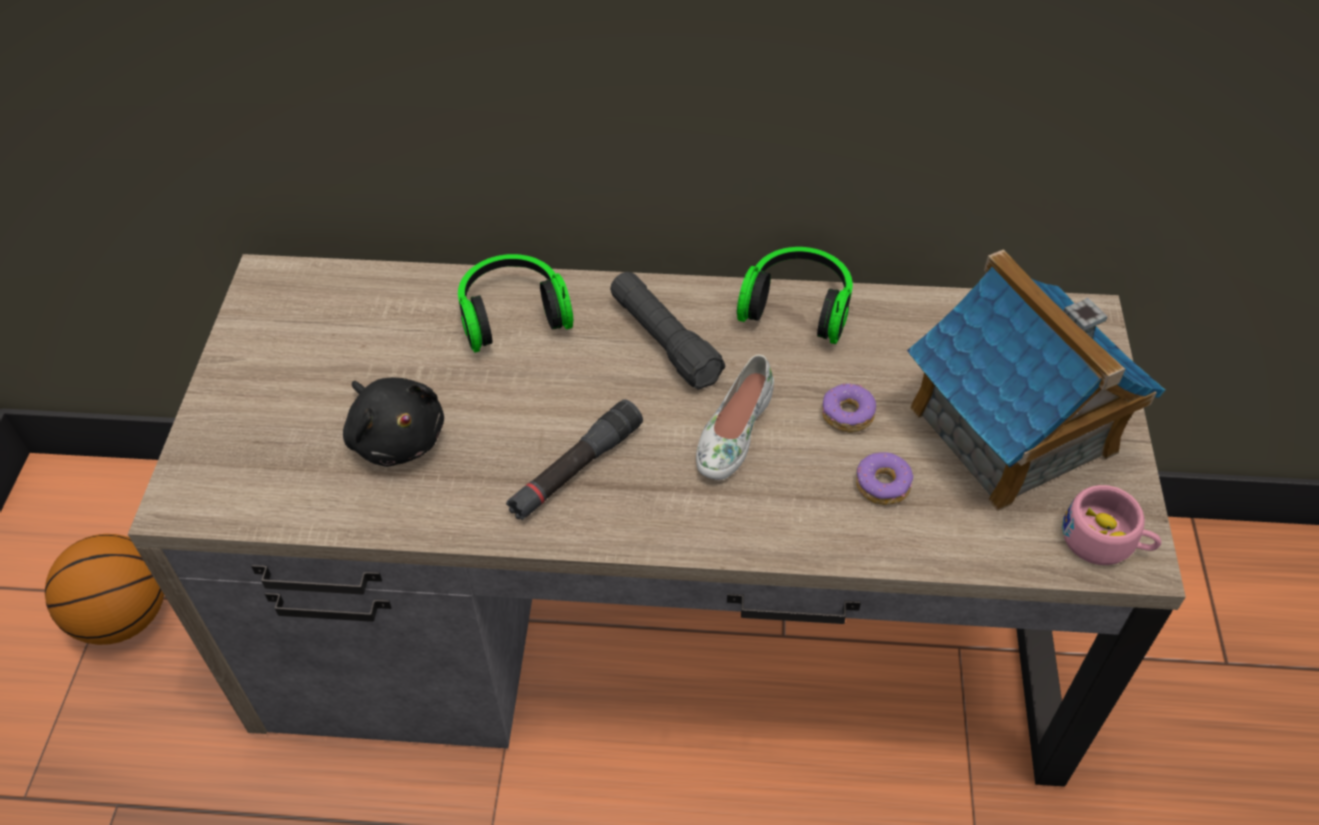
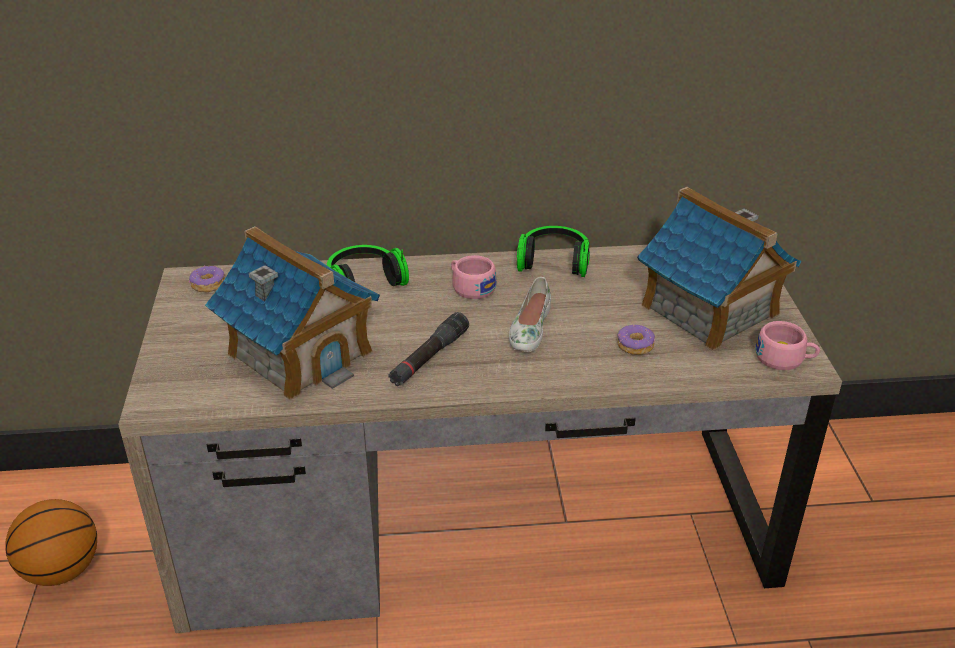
camera: 10 degrees left, 15 degrees down
(396, 437) = (300, 353): black plush toy -> toy house
(664, 341) = (470, 287): black flashlight -> pink cup
(847, 414) = (601, 313): donut -> donut (208, 284)

